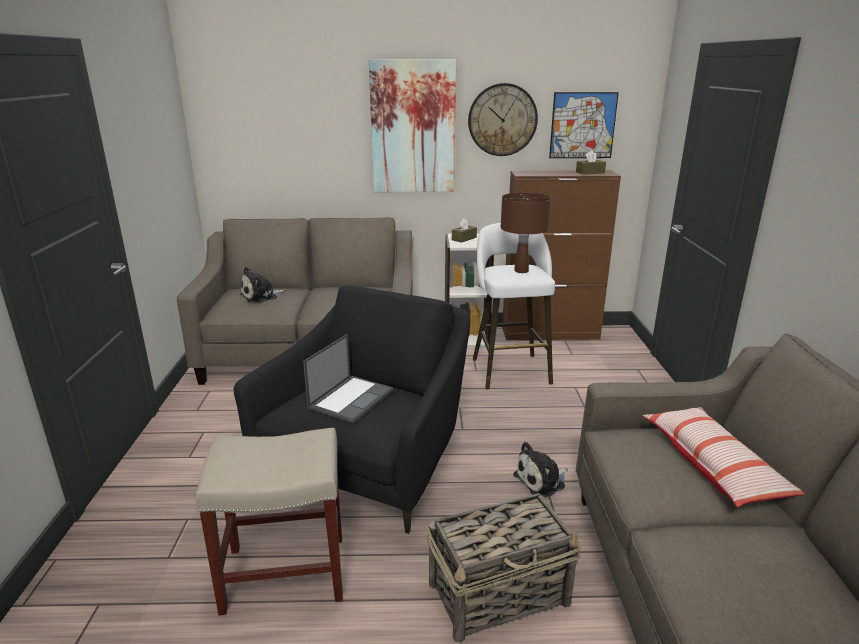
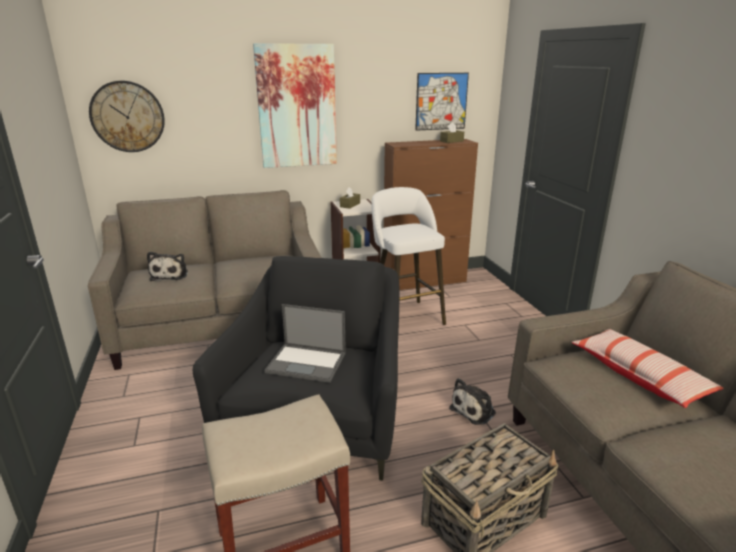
camera: 15 degrees left, 0 degrees up
(261, 296) = (170, 275): plush toy -> plush toy turned 45 degrees counterclockwise
(351, 398) = (307, 363): laptop -> laptop turned 90 degrees clockwise
(502, 120) = (375, 98): wall clock -> wall clock (127, 117)
(521, 271) = (413, 229): brown table lamp -> none

